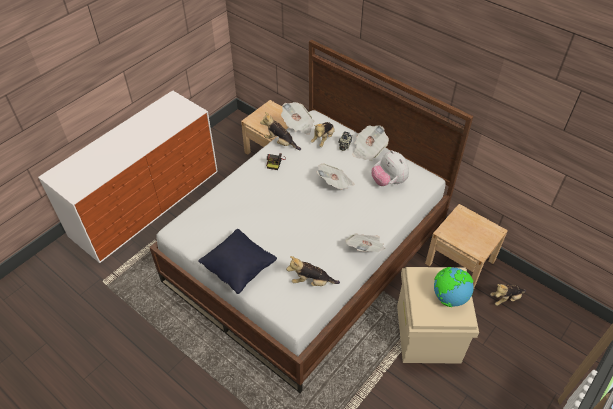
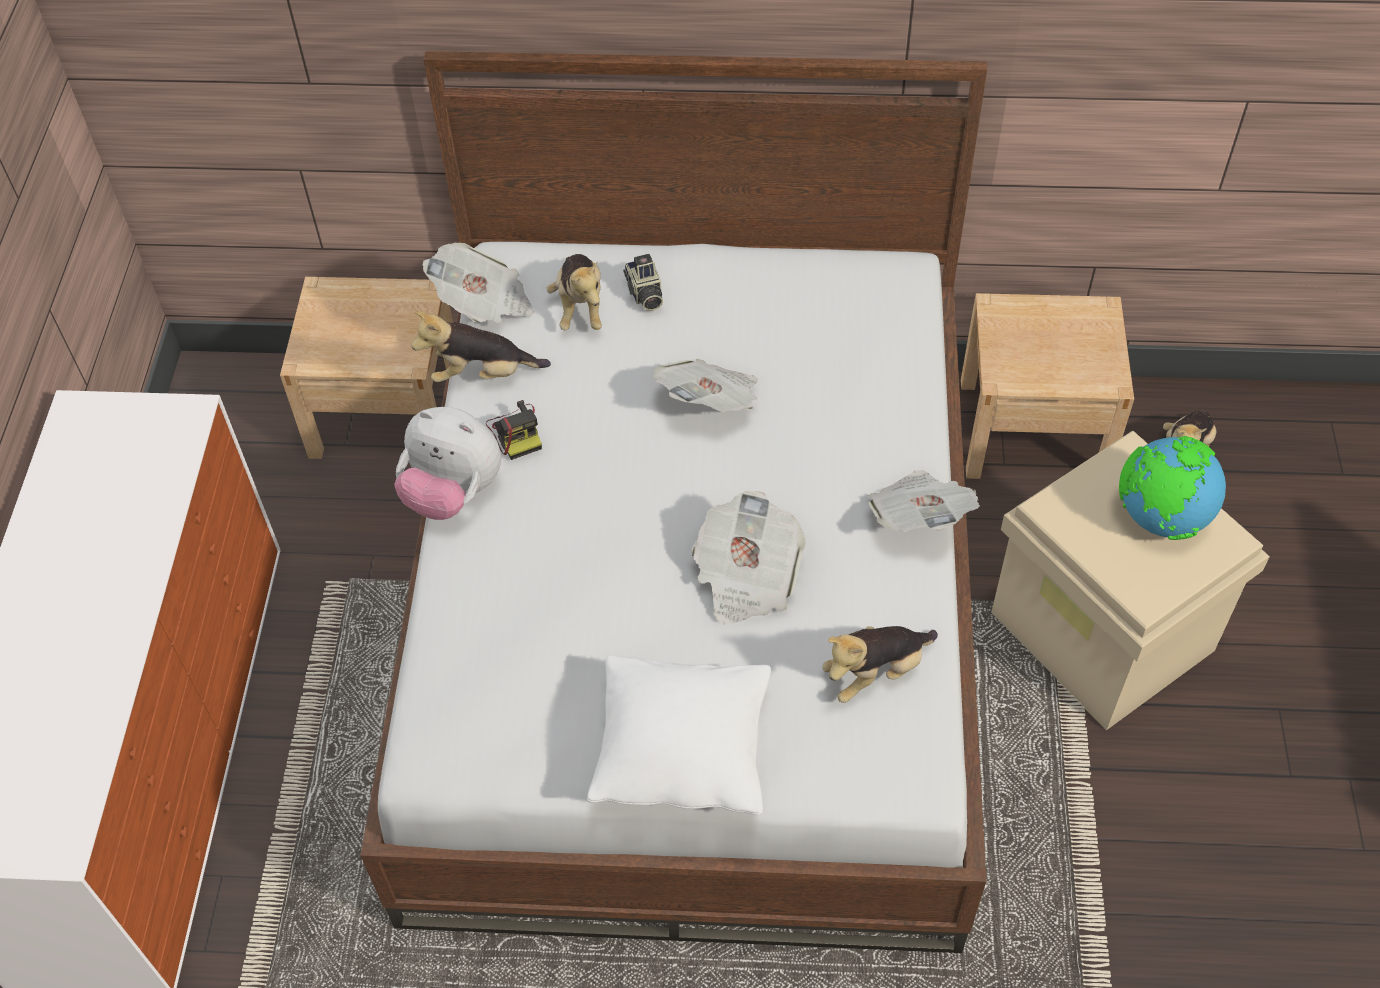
camera: 35 degrees left, 5 degrees up
(239, 269) = (682, 754): black pillow -> white pillow
(368, 150) = (710, 275): newspaper -> newspaper (746, 577)
(388, 181) = (825, 326): plush toy -> plush toy (453, 493)

